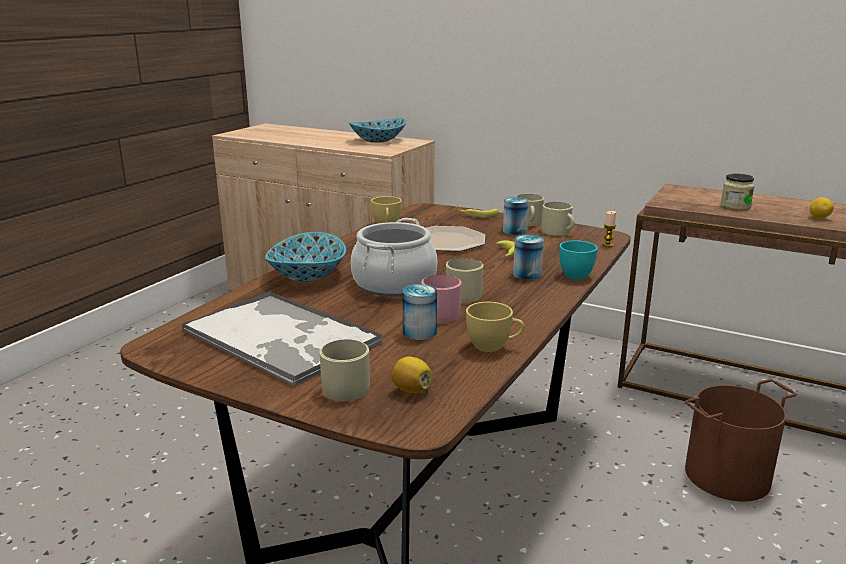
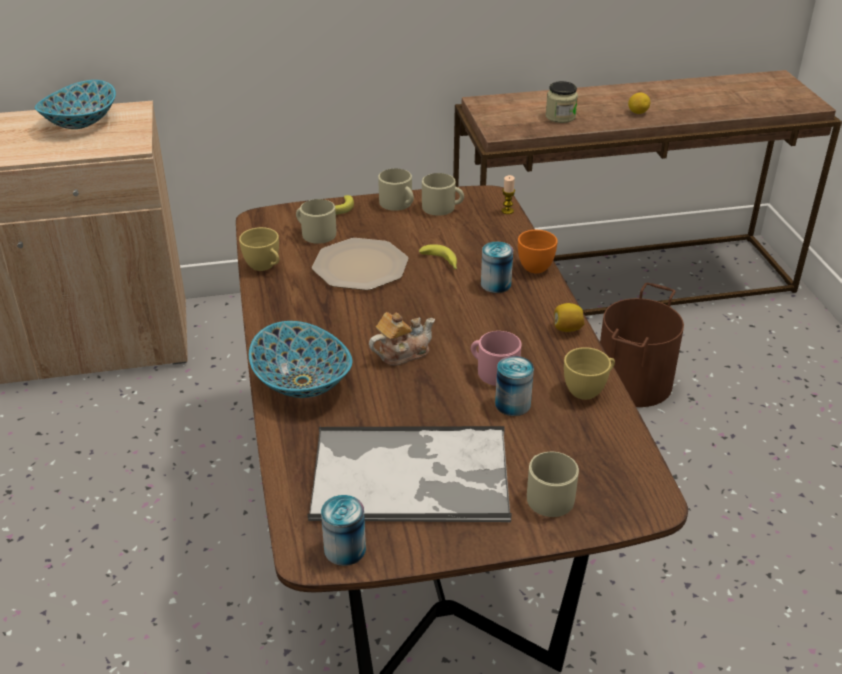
camera: 40 degrees left, 15 degrees up
(394, 284) = (402, 353): cooking pot -> teapot
(411, 390) = (597, 471): lemon -> lemon (567, 329)
(461, 293) = (477, 336): beige mug -> beige mug (315, 233)
(514, 231) = (402, 222): can -> can (345, 549)
(578, 274) = (535, 265): turquoise cup -> orange cup

